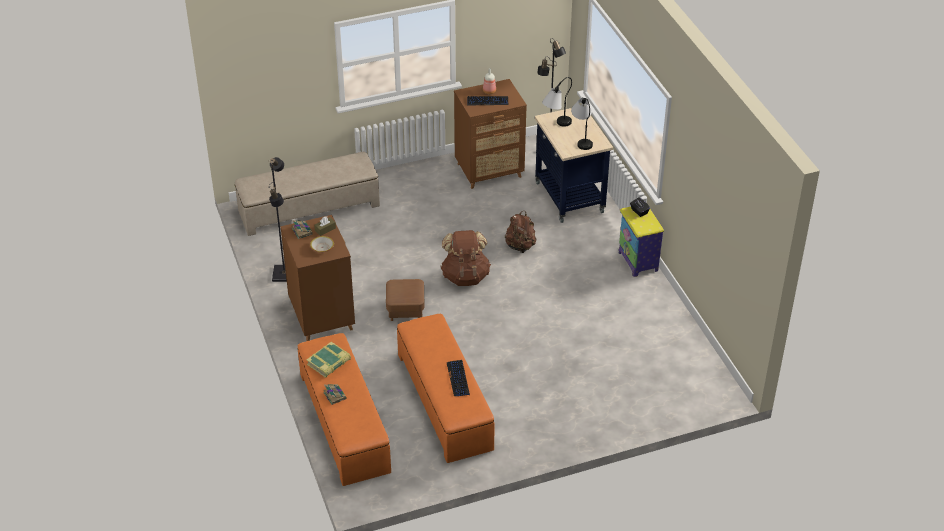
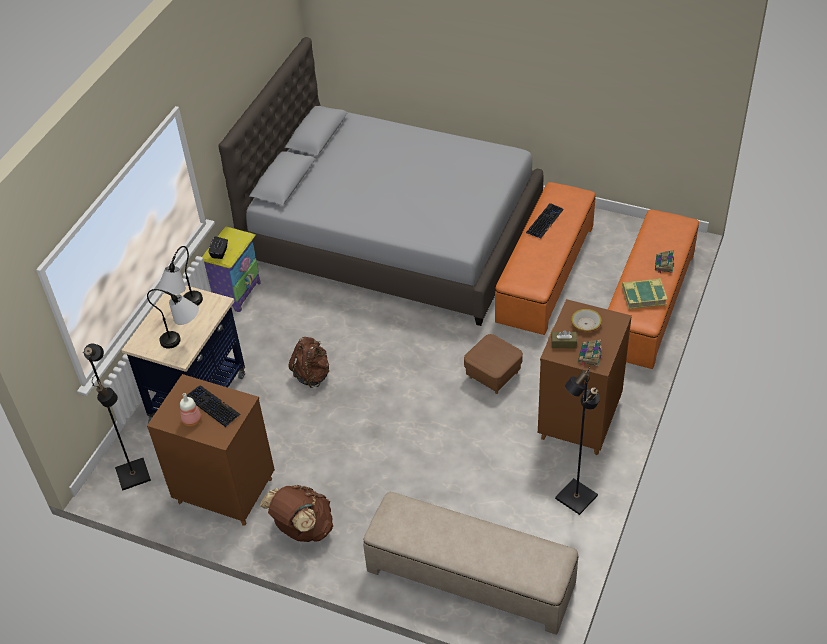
camera: 135 degrees left, 5 degrees up
(465, 276) = (399, 376): brown backpack -> brown backpack (302, 529)
(590, 362) = (393, 235): none -> grey bed

